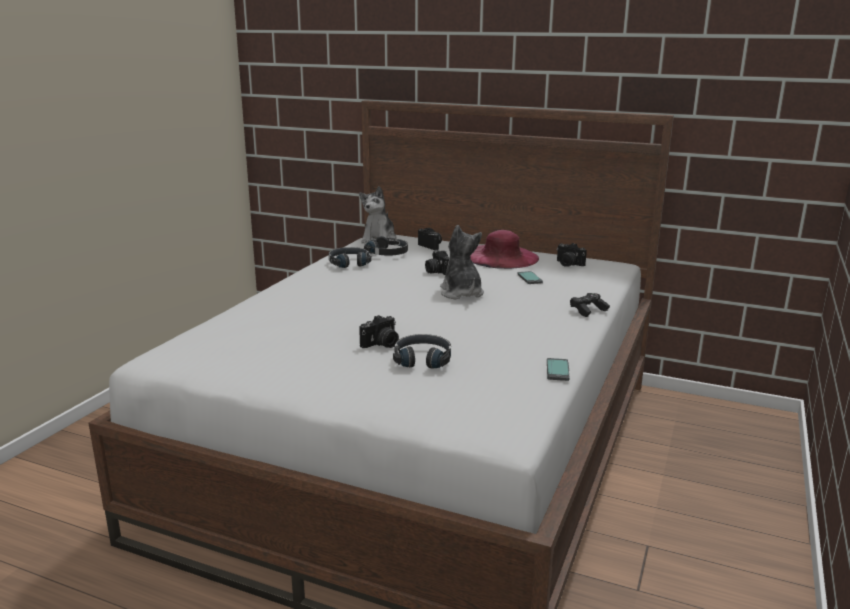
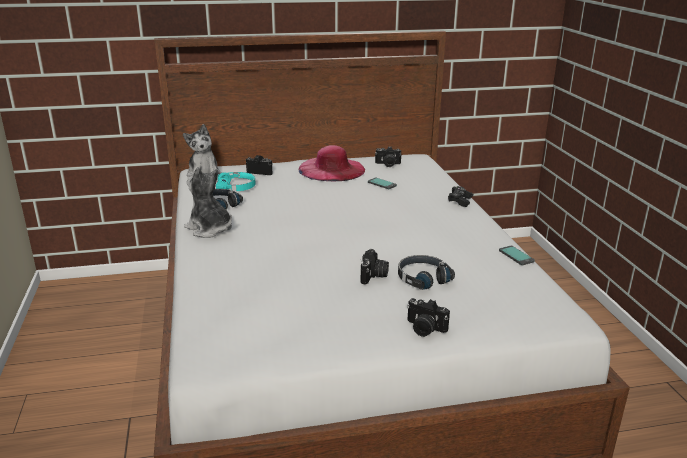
camera: 35 degrees left, 5 degrees up
(388, 253) = (236, 187): black headphones -> turquoise headphones
(436, 271) = (304, 195): camera -> camera (424, 329)
(461, 293) = (354, 210): plush toy -> plush toy (210, 229)

